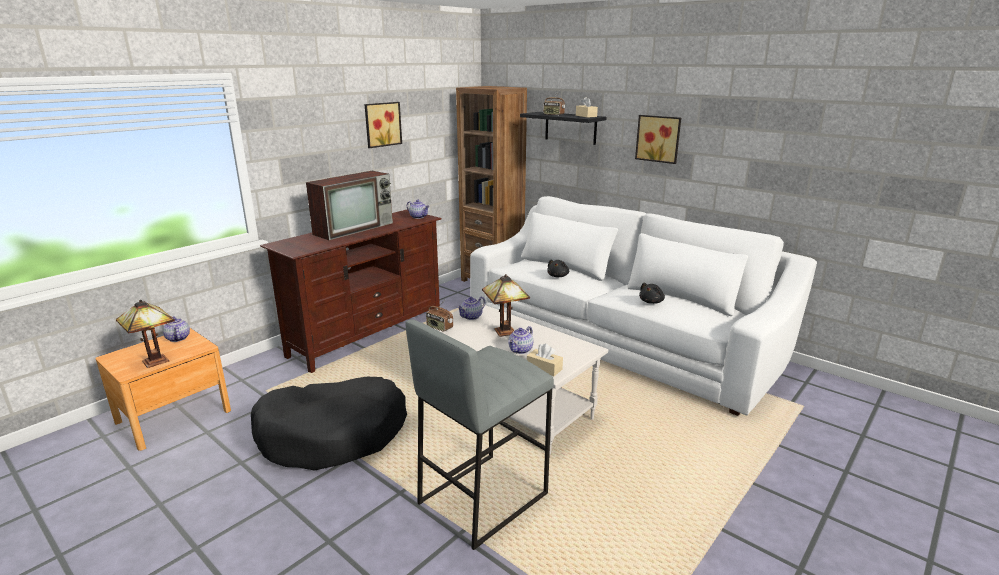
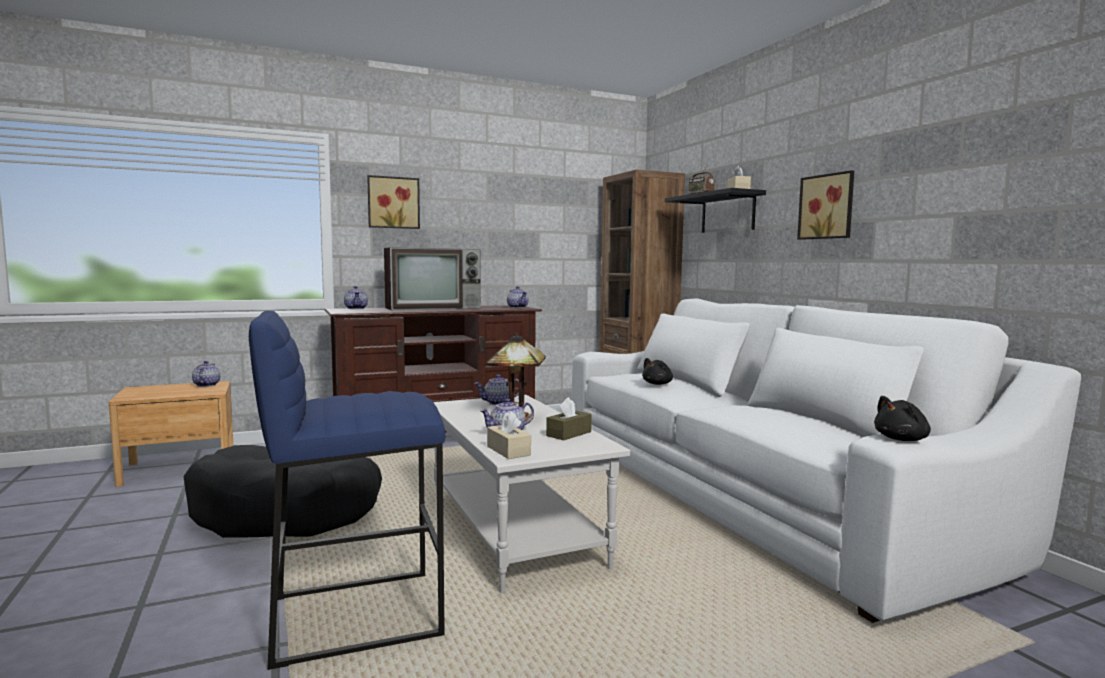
camera: 25 degrees right, 15 degrees down
(153, 361) = (159, 394): table lamp -> none
(291, 241) = (356, 308): none -> teapot
(382, 124) = (502, 208): picture -> picture (393, 202)
(439, 327) = (446, 405): radio -> none
(482, 497) = (356, 614): grey stool -> blue stool
(558, 342) = (569, 434): none -> brown tissue box
(651, 302) = (759, 415): black plush toy -> black plush toy (902, 439)

